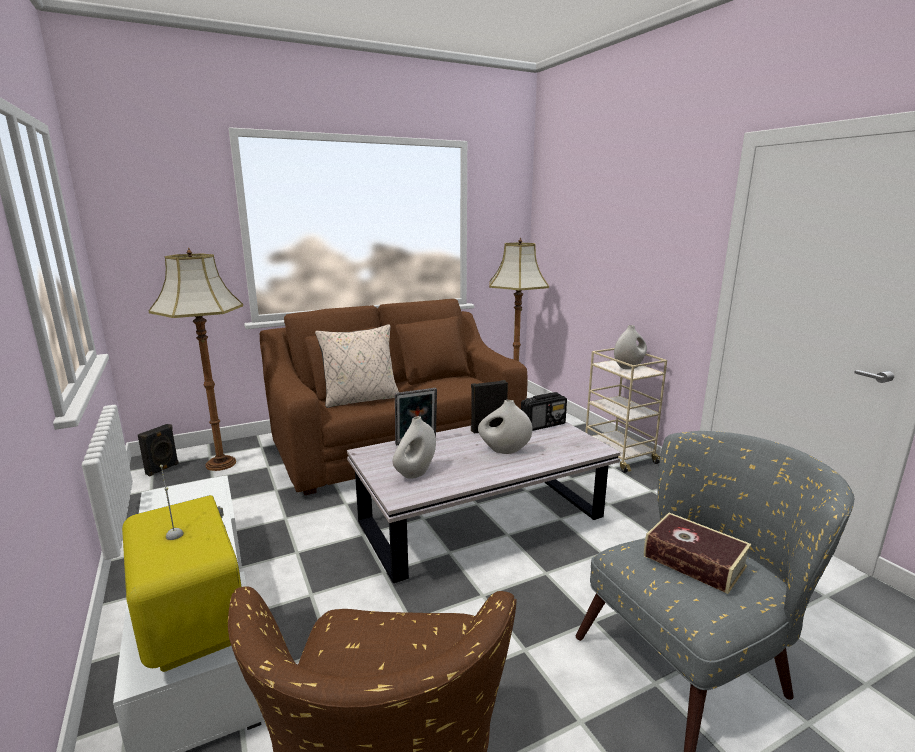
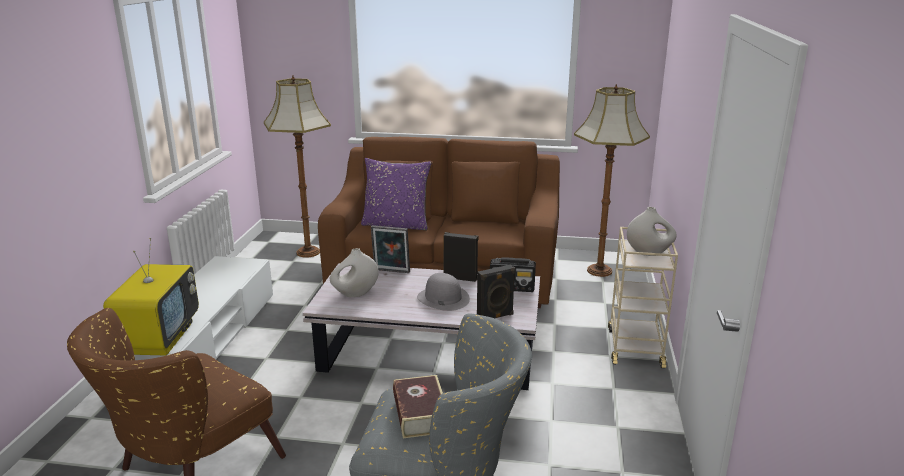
camera: 35 degrees right, 5 degrees up
(163, 469) = (271, 245): black speaker -> black speaker (495, 317)
(361, 399) = (396, 225): beige pillow -> purple pillow
(504, 450) = (443, 298): white vase -> grey hat

